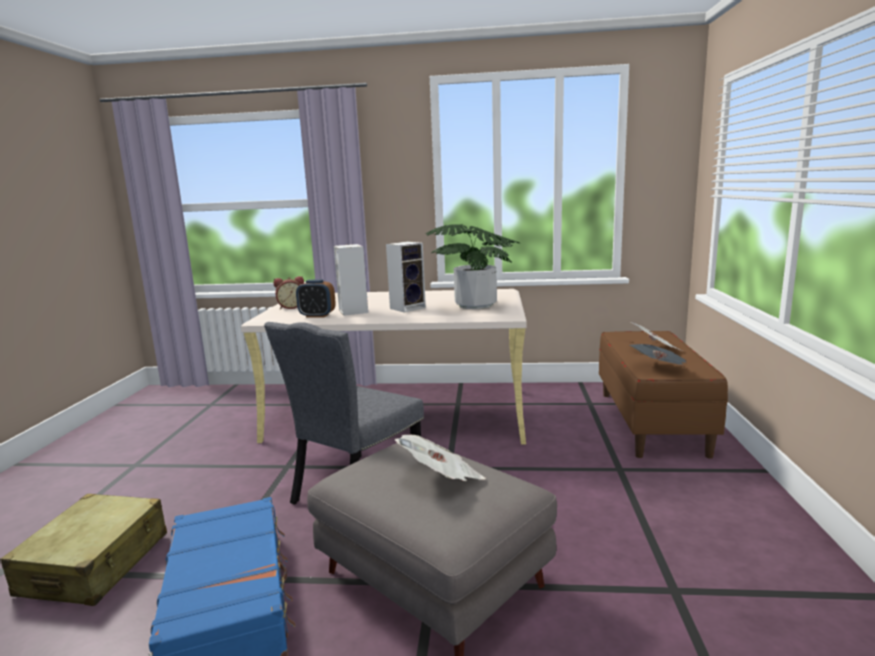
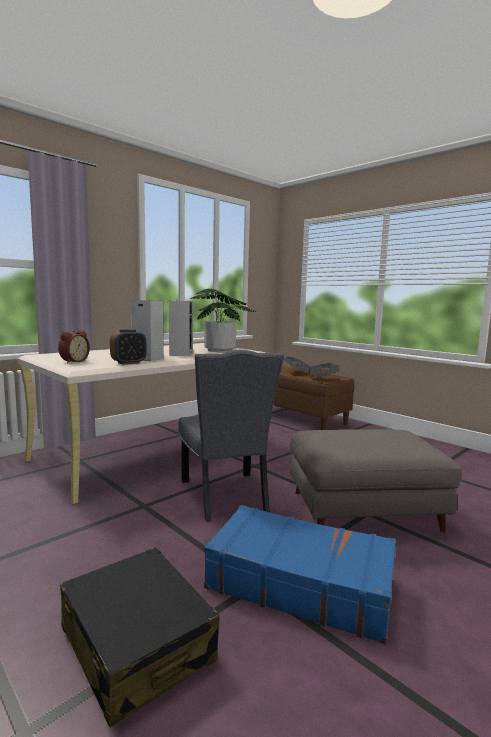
camera: 50 degrees left, 5 degrees down
(96, 564) = (137, 645): beige suitcase -> black suitcase
(441, 479) = (375, 436): newspaper -> none

